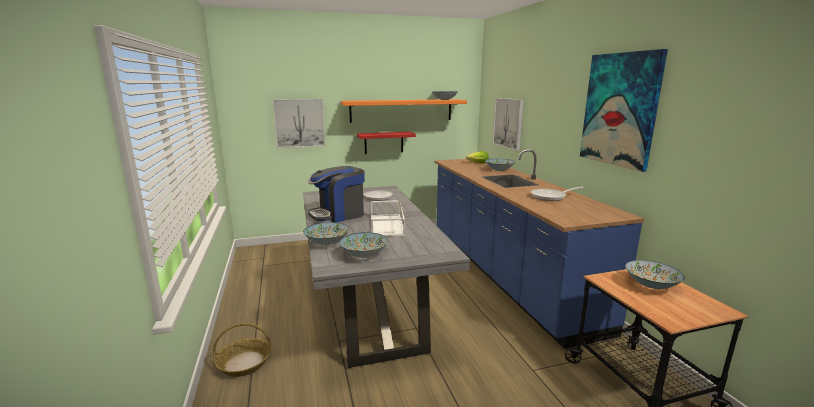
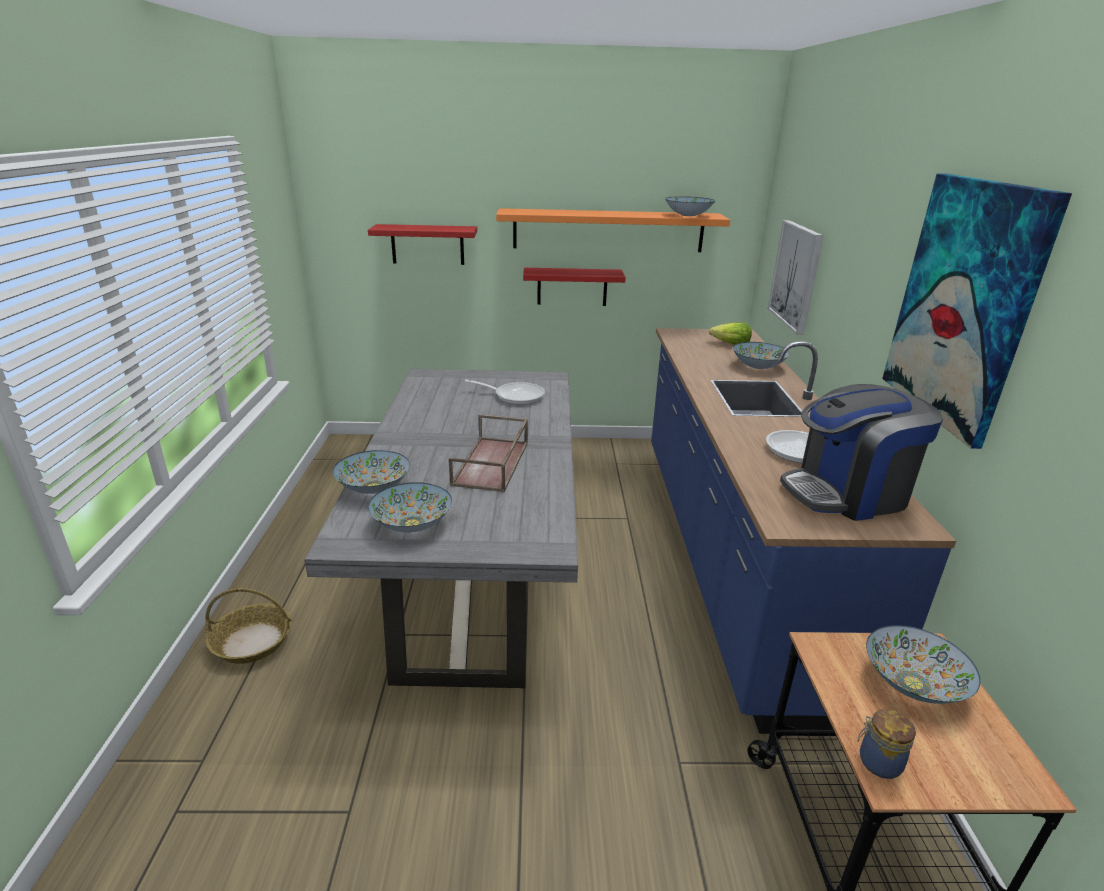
camera: 15 degrees right, 10 degrees up
(299, 123) = (427, 244): picture -> red shelf
(338, 214) = (431, 427): coffee machine -> coffee machine (847, 493)
(387, 225) = (492, 464): white tray -> brown tray
(659, 315) = (877, 762): none -> jar

